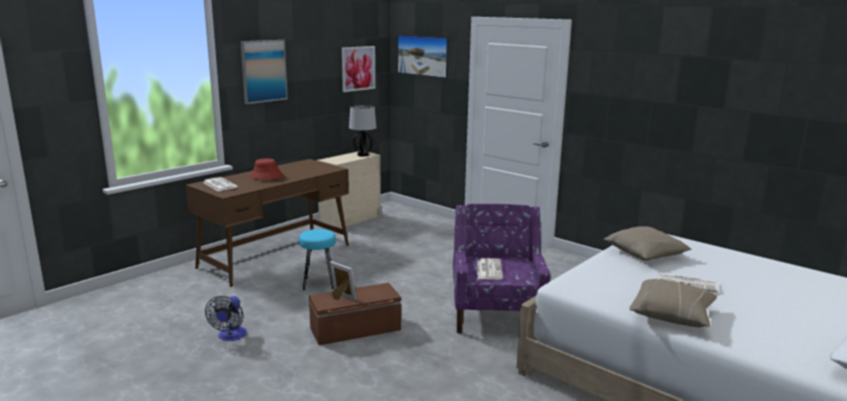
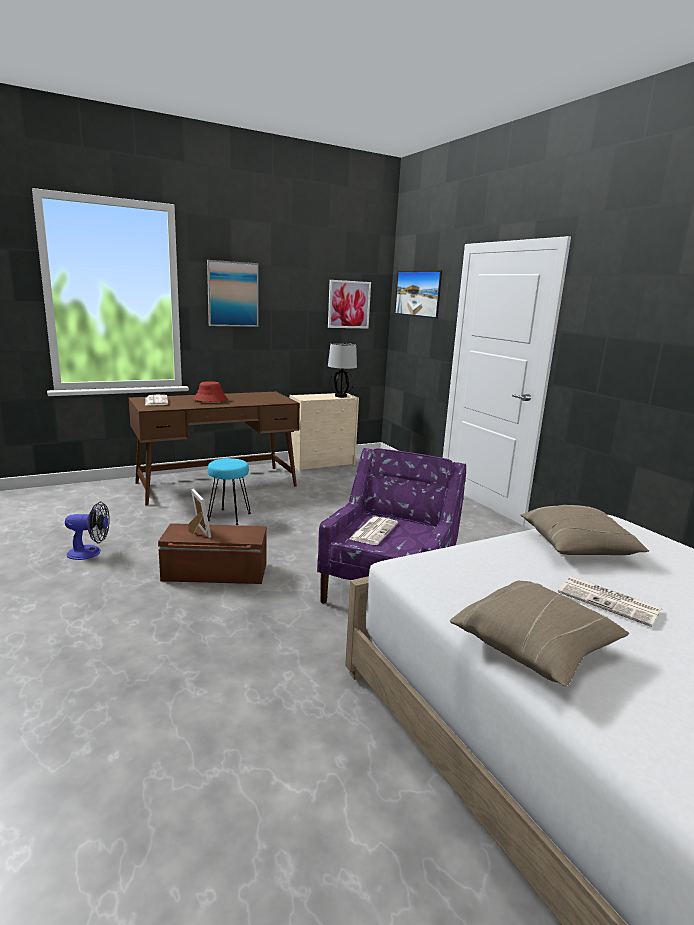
camera: 20 degrees right, 0 degrees up
(230, 336) = (90, 553): fan -> fan turned 120 degrees counterclockwise

